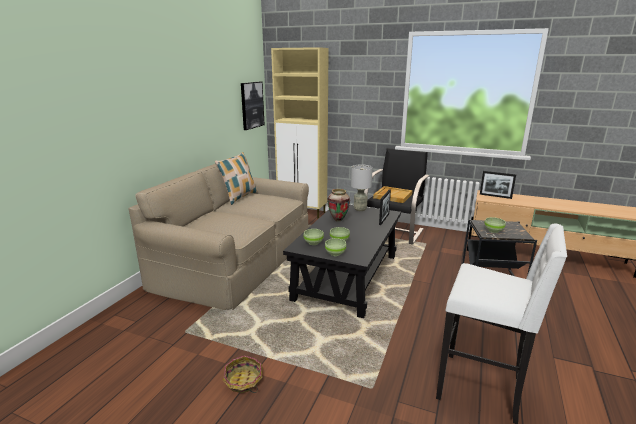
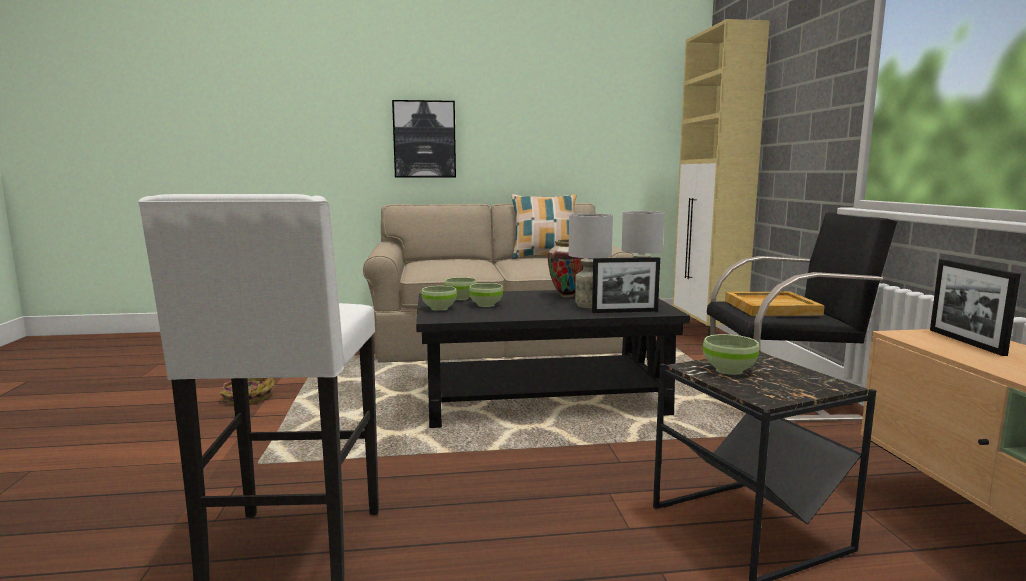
camera: 60 degrees right, 10 degrees down
(251, 105) = (659, 137): picture -> picture (424, 139)
(365, 222) = (588, 305): none -> grey table lamp

